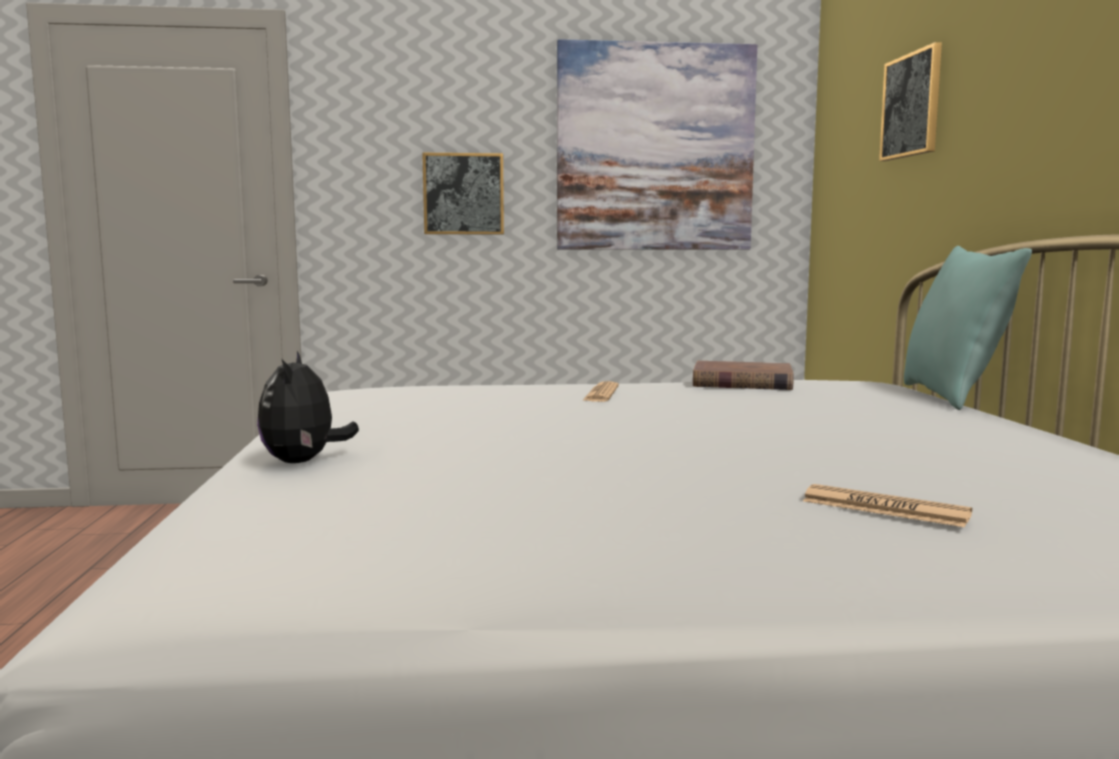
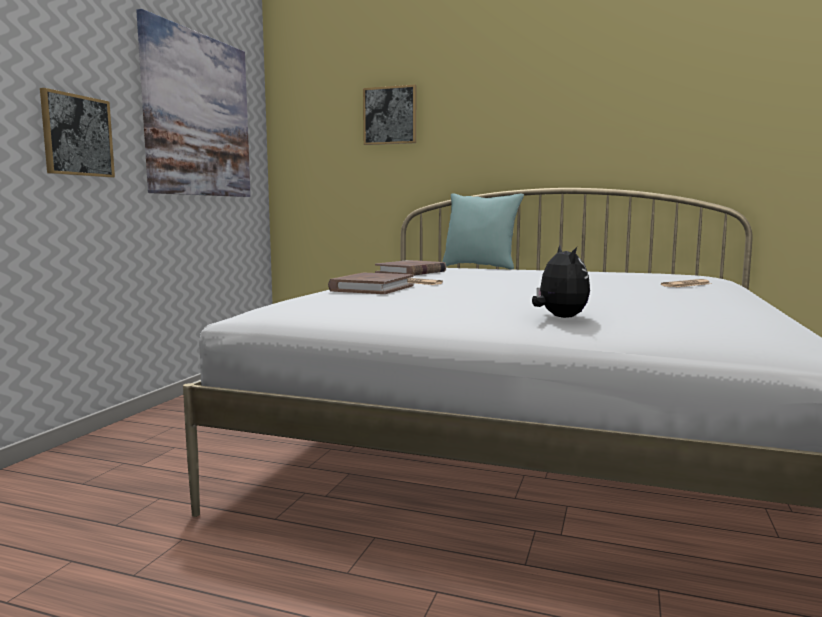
camera: 65 degrees left, 0 degrees up
(303, 462) = (559, 317): plush toy -> plush toy turned 120 degrees counterclockwise
(513, 390) = (372, 288): none -> brown book

